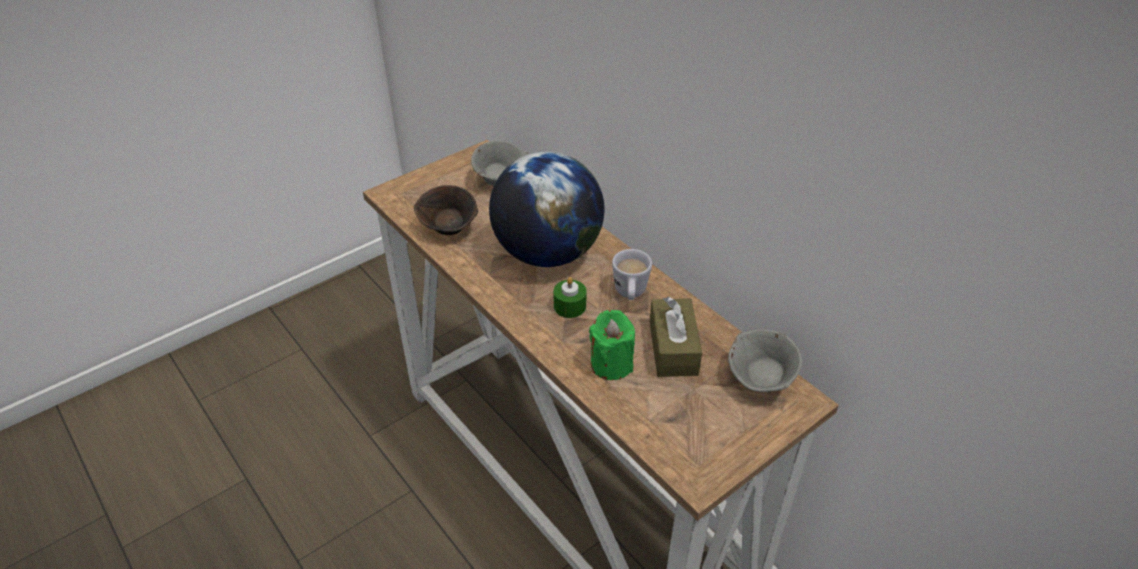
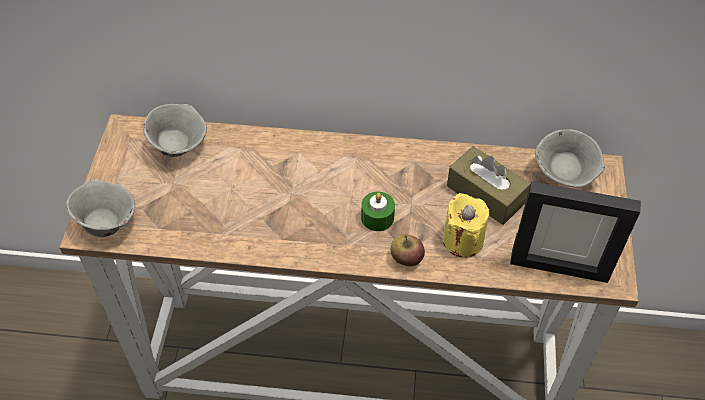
camera: 45 degrees left, 10 degrees up
(403, 196) = (107, 223): none -> grey bowl
(450, 229) = (194, 223): brown bowl -> none
(547, 253) = (304, 185): globe -> none
(554, 345) = (406, 258): none -> apple
(611, 364) = (463, 240): green candle -> yellow candle
(630, 294) = (407, 174): white mug -> none
(664, 437) = (559, 266): none -> picture frame

